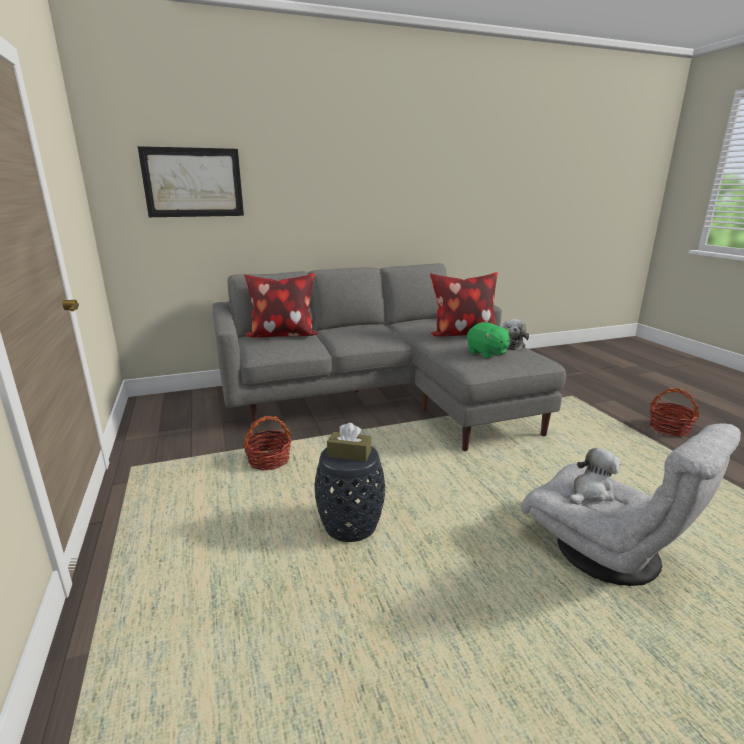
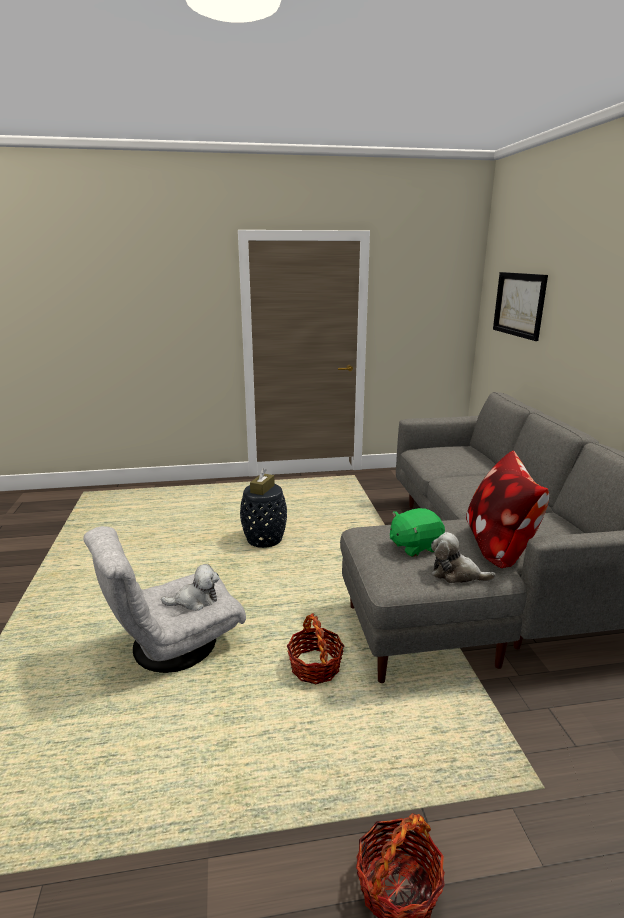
camera: 100 degrees right, 0 degrees up
(269, 460) = (354, 514): basket -> basket (315, 667)
(282, 335) = (470, 457): pillow -> none
(591, 492) = (195, 601): plush toy -> plush toy turned 75 degrees counterclockwise

